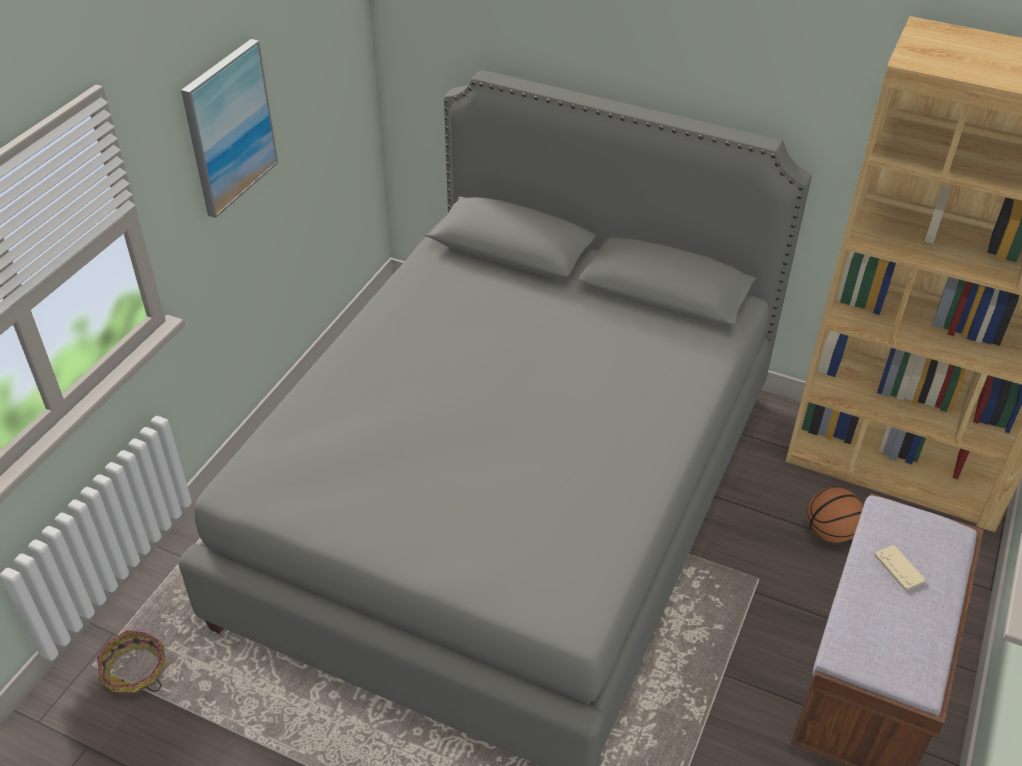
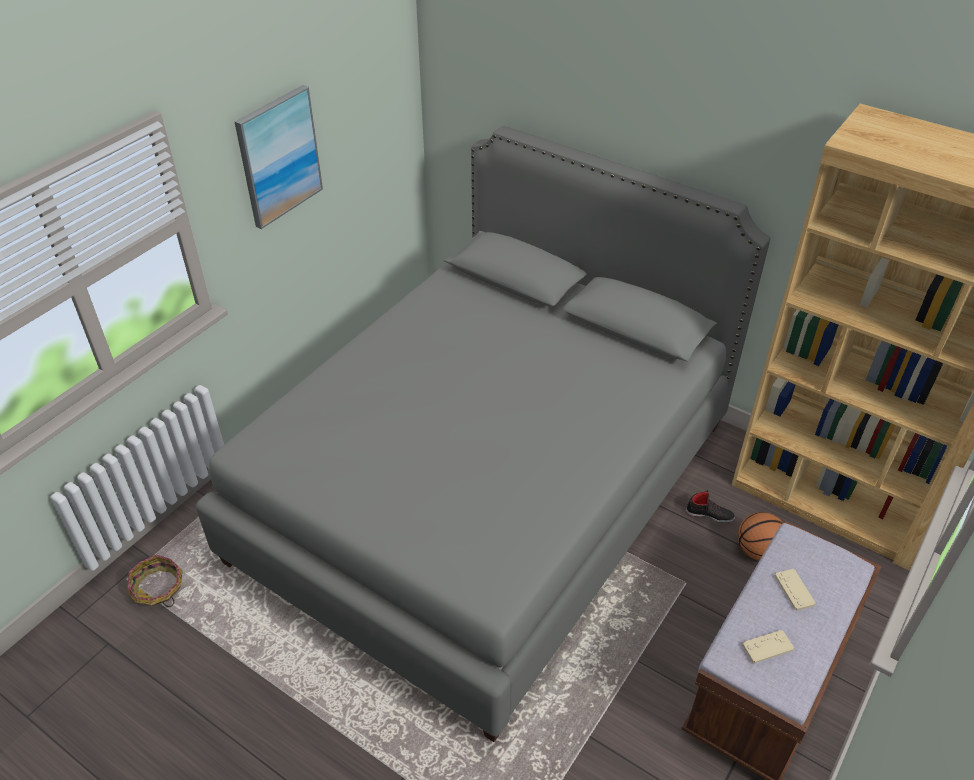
camera: 10 degrees right, 0 degrees up
(768, 497) = (709, 514): none -> black shoe
(884, 635) = (767, 647): none -> beige game controller

